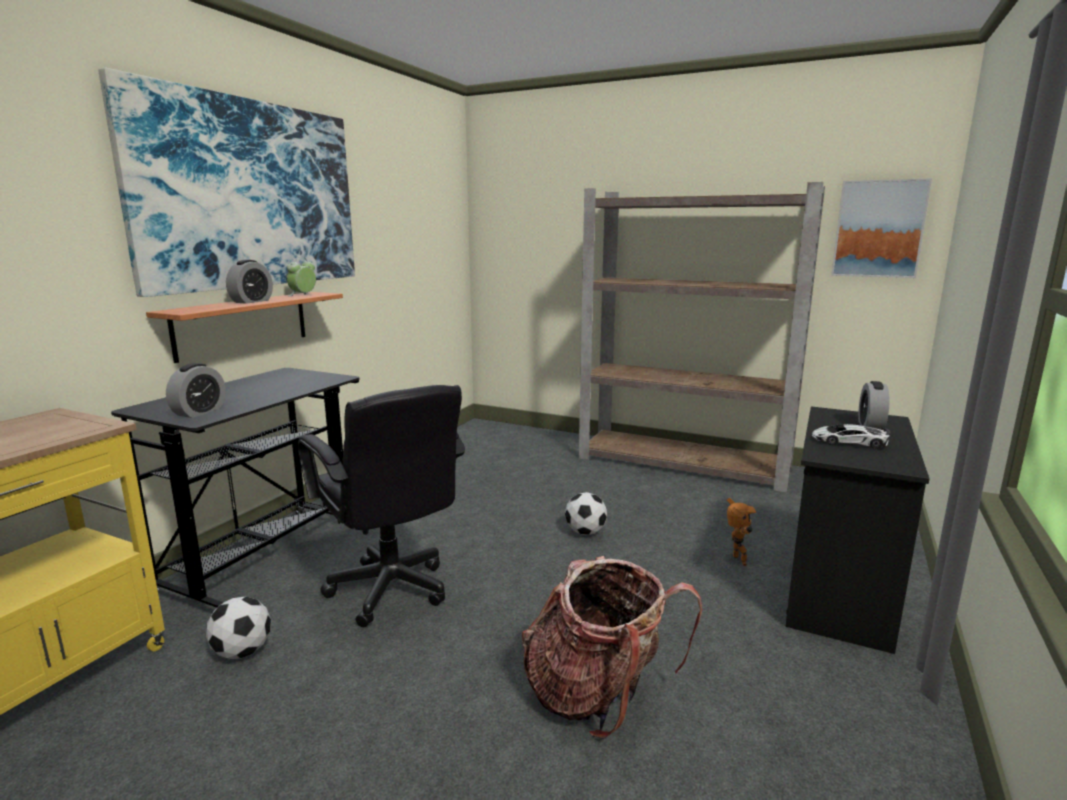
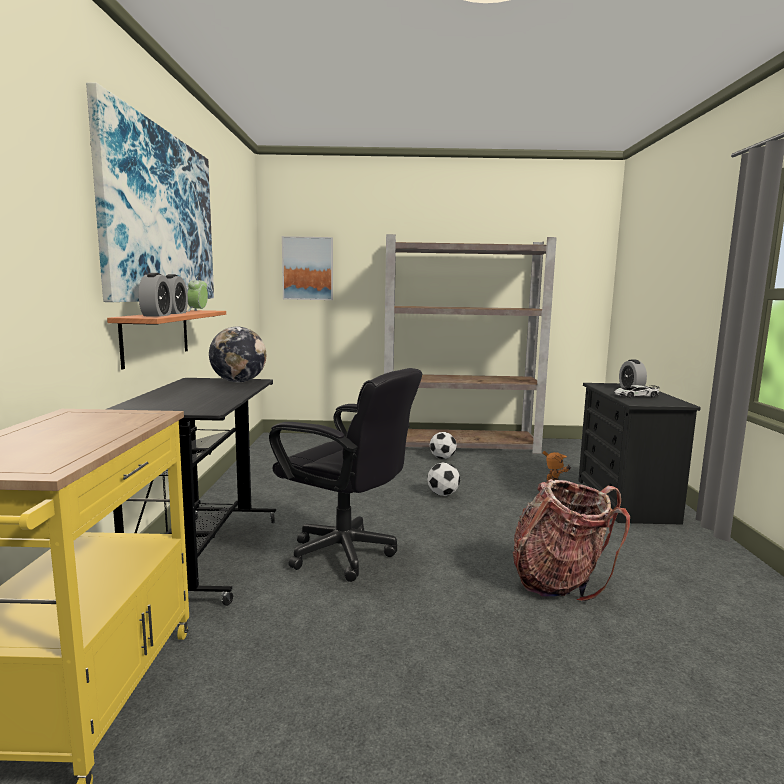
camera: 25 degrees left, 5 degrees down
(199, 412) = (195, 406): alarm clock -> alarm clock (157, 315)
(242, 652) = (269, 620): football -> football (442, 458)
(318, 378) = (238, 382): none -> globe
(879, 229) = (574, 271): picture -> picture (308, 268)

